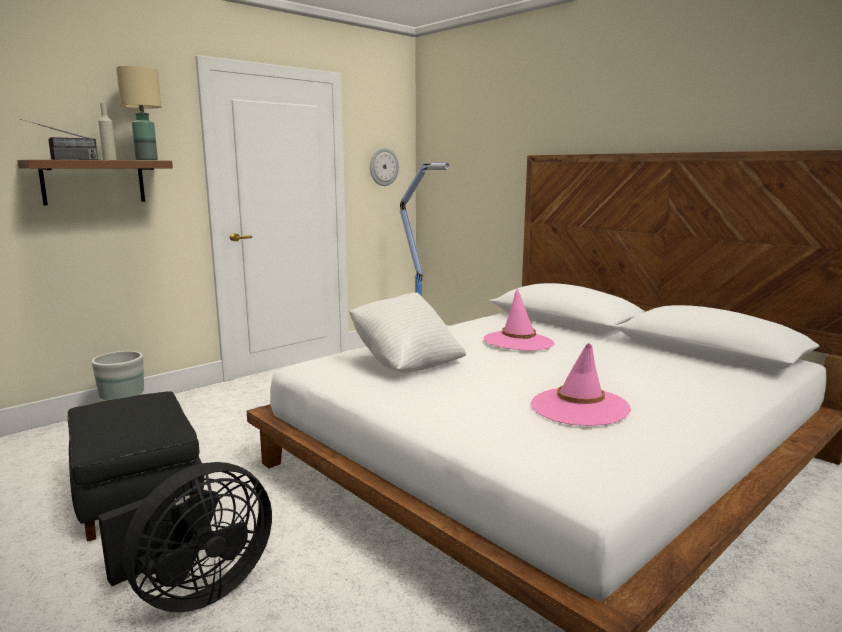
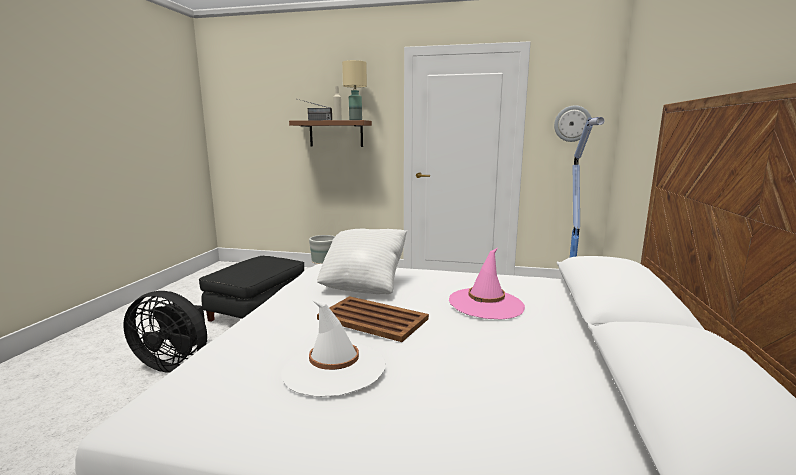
camera: 55 degrees right, 0 degrees up
(498, 377) = (372, 319): none -> brown tray
(579, 407) = (334, 368): pink hat -> white hat

